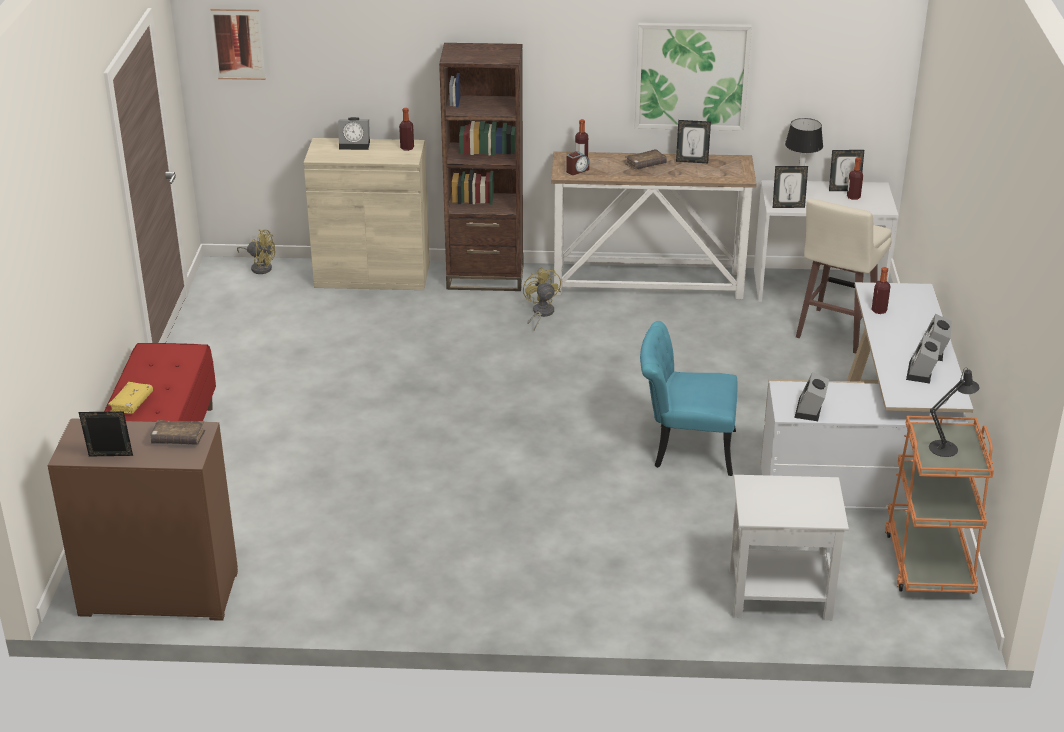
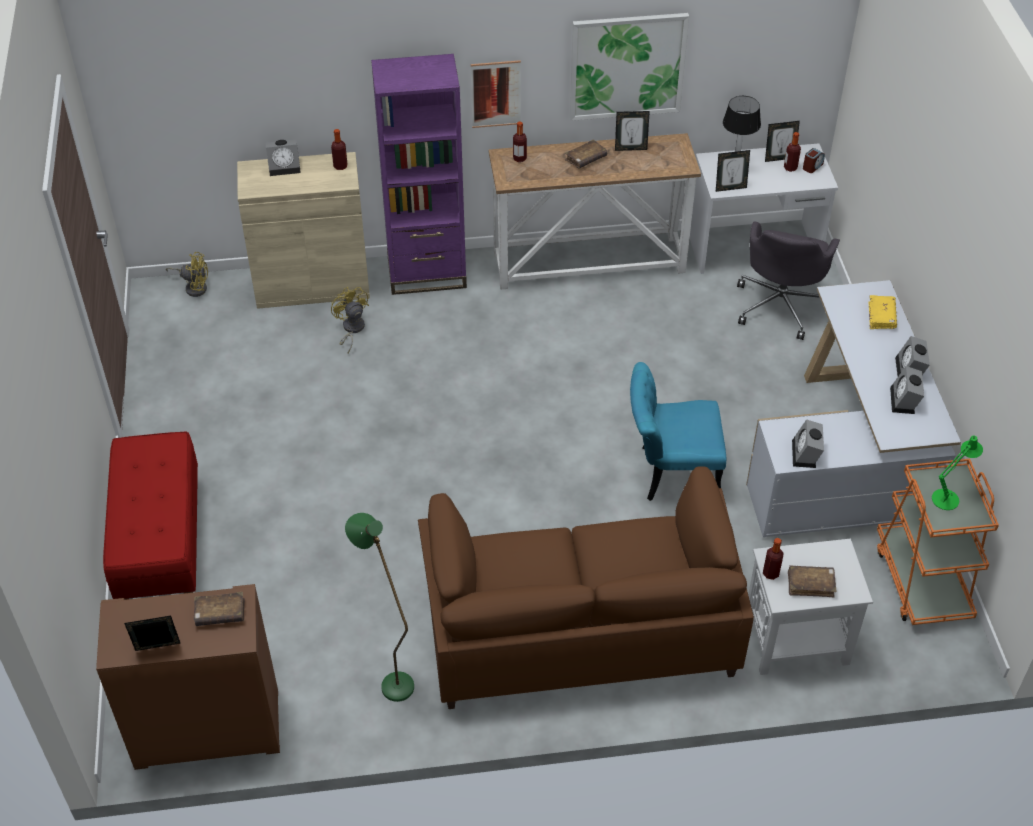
camera: 10 degrees left, 15 degrees up
(131, 403) = (131, 523): yellow book -> yellow book (881, 316)
(238, 44) = (149, 80): picture -> picture (496, 94)
(351, 576) = (390, 678): none -> green floor lamp
(485, 277) = (427, 274): brown bookcase -> purple bookcase
(540, 313) = (493, 316): yellow fan -> yellow fan (351, 329)
(555, 558) = (579, 627): none -> brown sofa
(577, 170) = (519, 175): alarm clock -> alarm clock (812, 166)
(786, 507) = (810, 584): none -> brown book
(834, 332) = (781, 305): beige stool -> grey office chair
(879, 310) = (848, 323): bottle -> bottle (770, 573)
(946, 447) = (948, 497): black table lamp -> green table lamp

